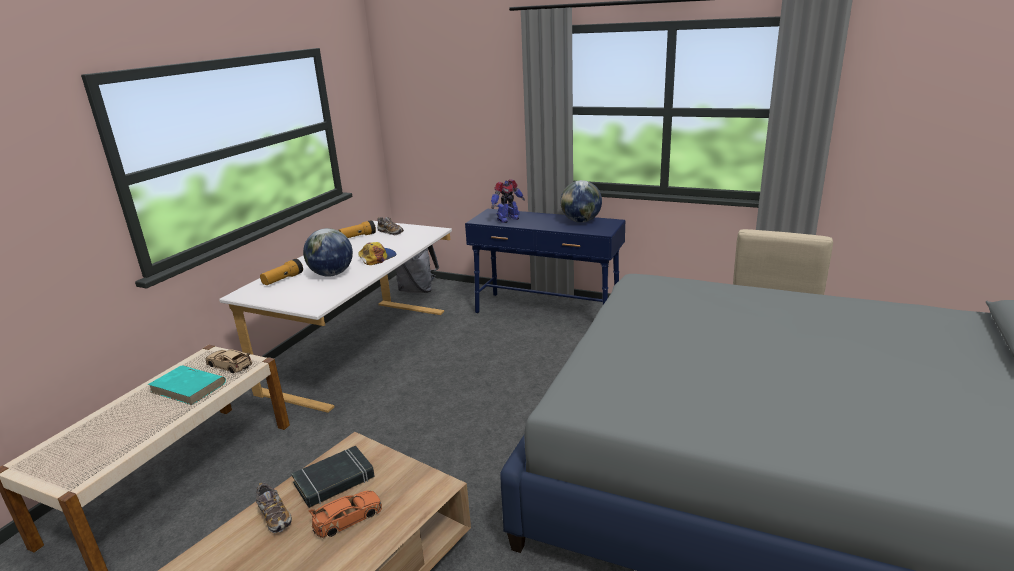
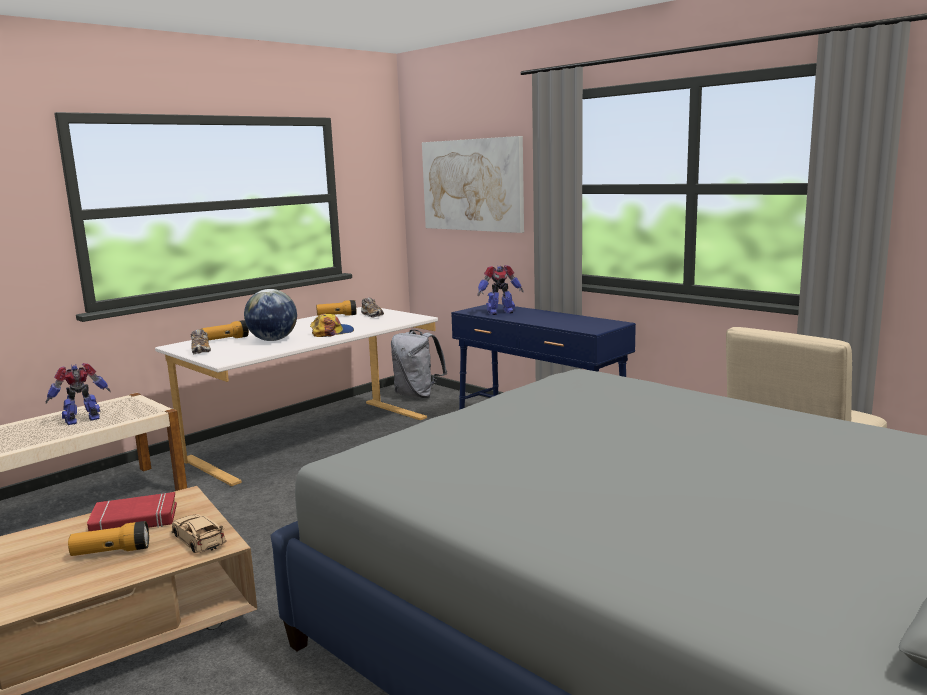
camera: 20 degrees right, 10 degrees down
(189, 387) = (83, 420): turquoise book -> toy robot
(229, 365) = (134, 409): beige toy car -> beige toy car (198, 539)
(274, 516) = (55, 537): shoe -> shoe (201, 351)
(334, 481) = (134, 520): black book -> red book
(347, 518) = (111, 552): orange toy car -> flashlight
(455, 105) = (472, 185): none -> picture
(581, 221) = (579, 320): globe -> none

